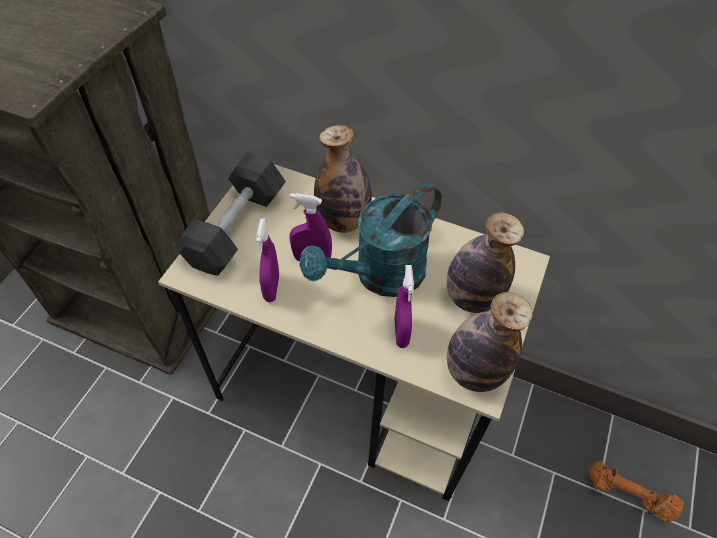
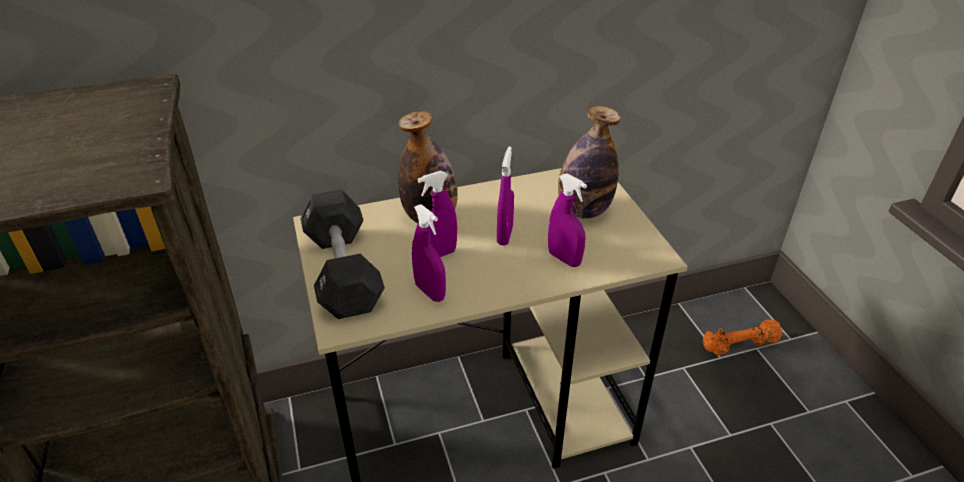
camera: 40 degrees left, 15 degrees down
(380, 276) = (505, 235): turquoise watering can -> purple spray bottle
(474, 371) = (639, 250): bottle -> none

